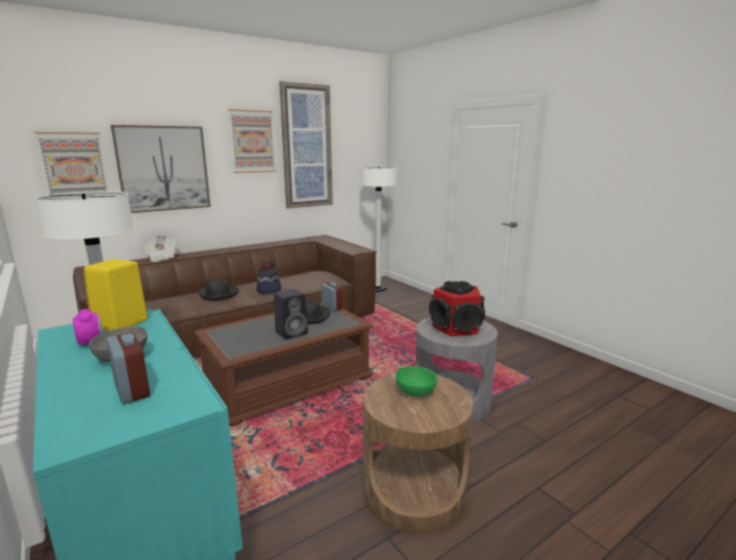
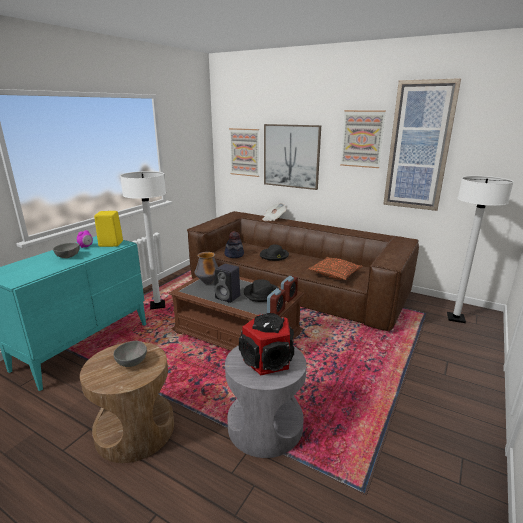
camera: 65 degrees right, 5 degrees up
(132, 390) = (35, 268): alarm clock -> alarm clock (276, 312)
(234, 337) = (208, 282): none -> vase
(268, 290) = (300, 266): hat -> hat (234, 255)
(307, 283) = (335, 274): none -> brown pillow
(415, 392) = (133, 362): green bowl -> grey bowl

